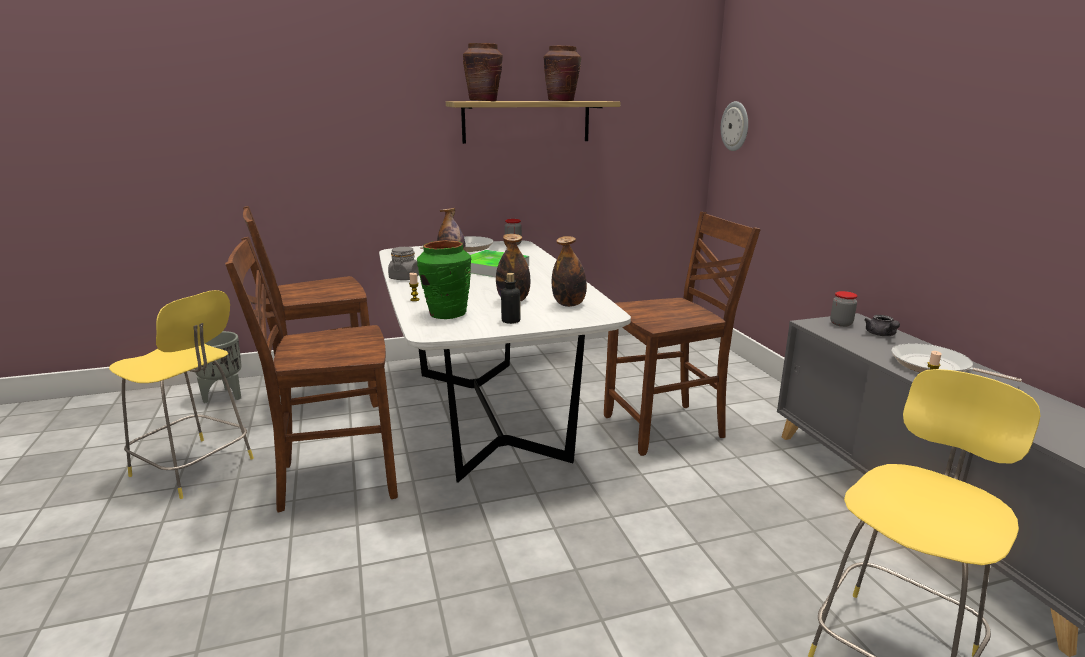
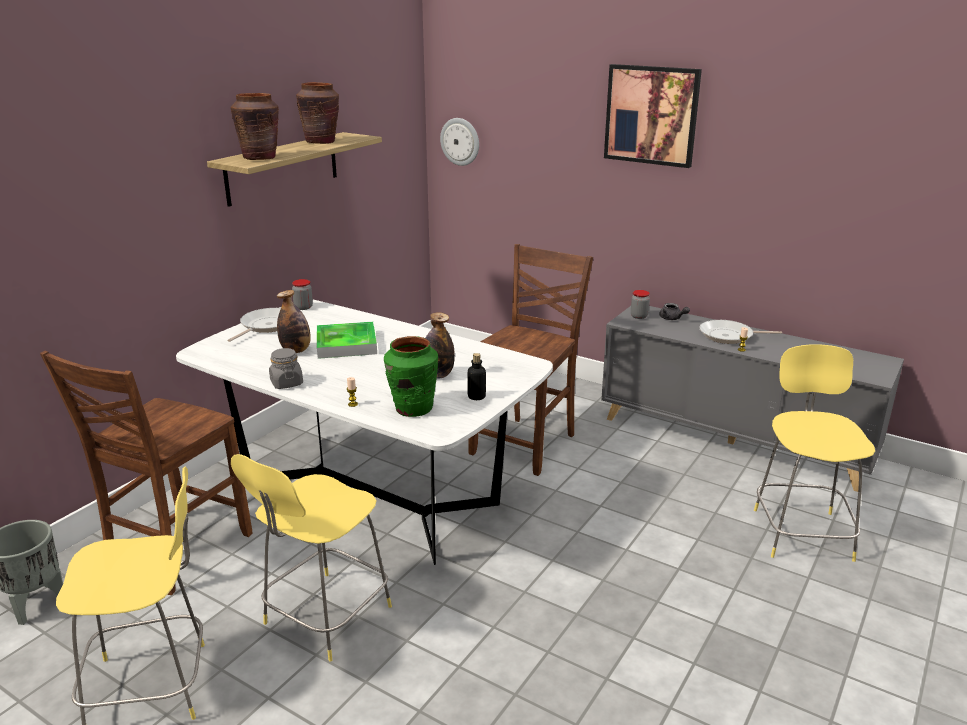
camera: 40 degrees left, 5 degrees up
(335, 479) = (324, 617): brown chair -> yellow stool
(569, 304) = (487, 364): bottle -> none
(905, 77) = (651, 115): none -> picture

